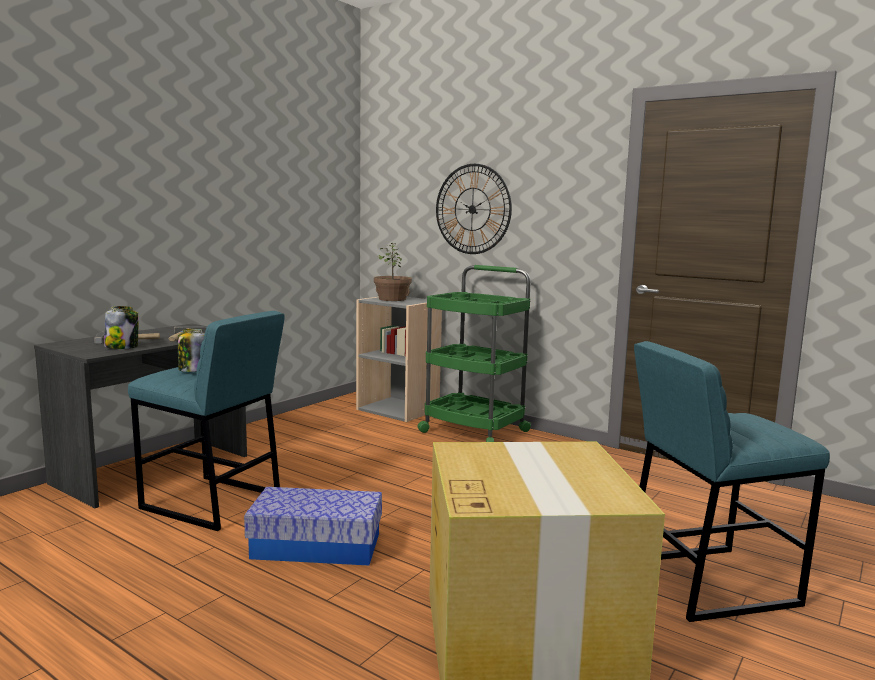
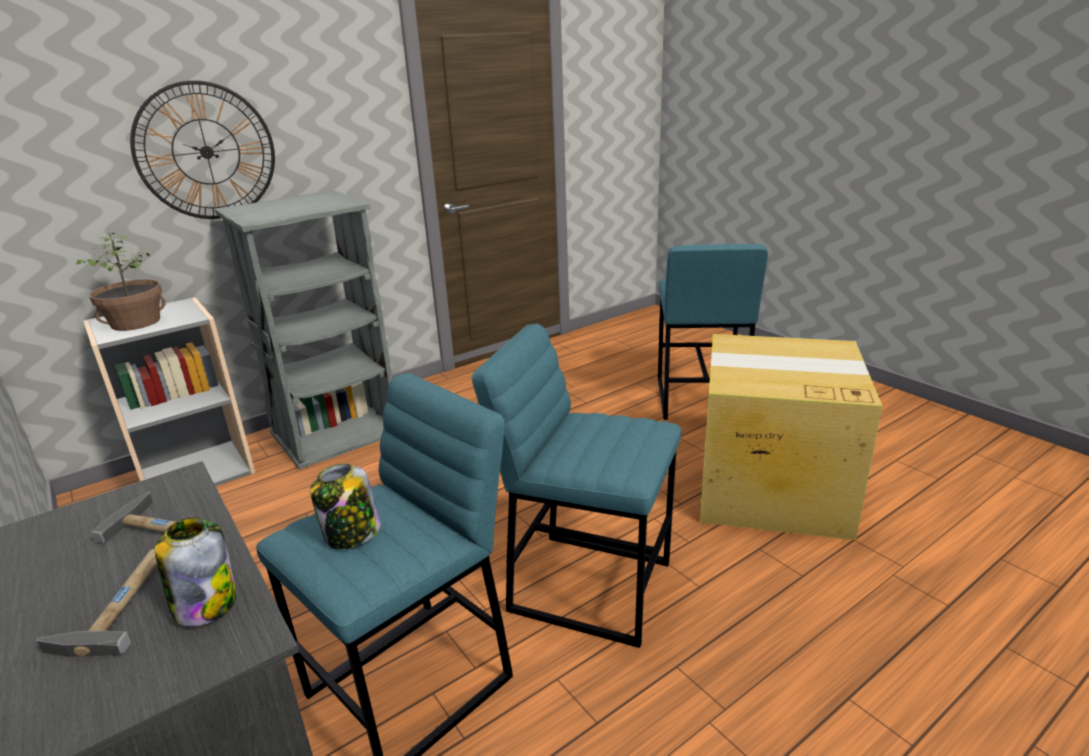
camera: 70 degrees left, 15 degrees up
(316, 546) = (586, 585): storage box -> blue stool
(473, 431) = (337, 432): green cart -> grey bookcase

